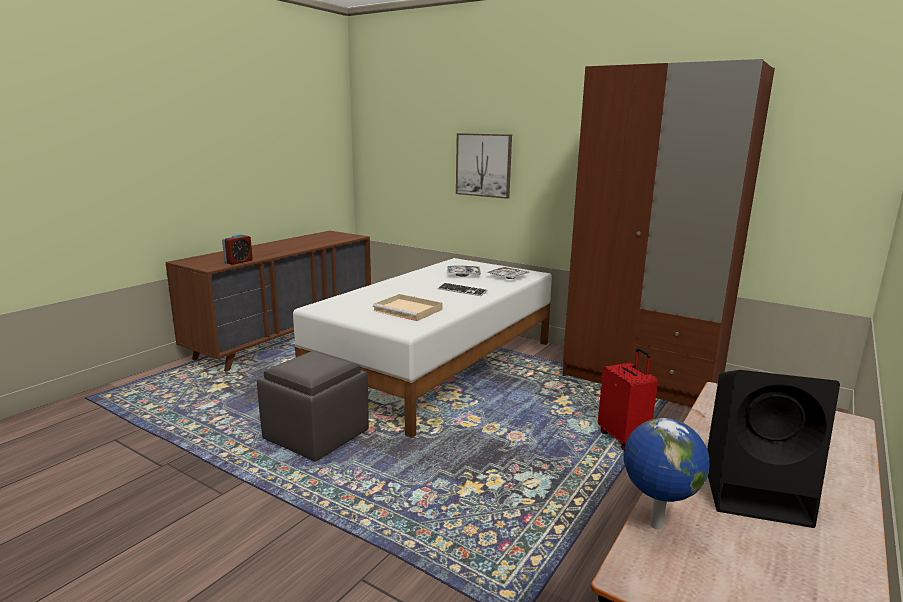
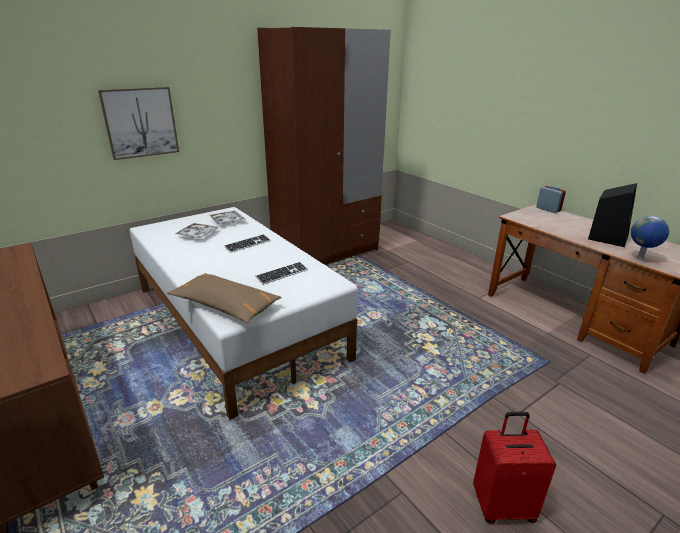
camera: 70 degrees left, 10 degrees up
(238, 262) = (39, 343): alarm clock -> alarm clock (548, 209)
(317, 436) = (323, 414): grey ottoman -> none
(338, 303) = (225, 305): none -> brown pillow
(409, 310) = (282, 274): beige tray -> keyboard
(624, 438) = (393, 280): red suitcase -> red suitcase (502, 506)

